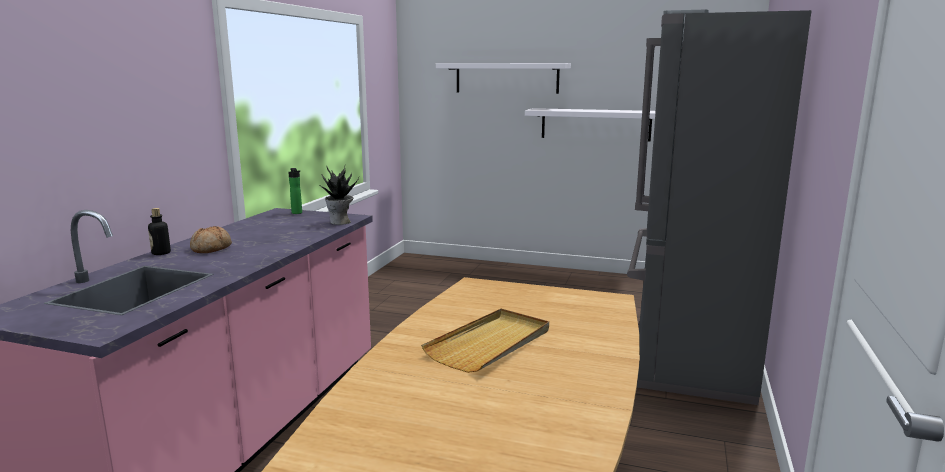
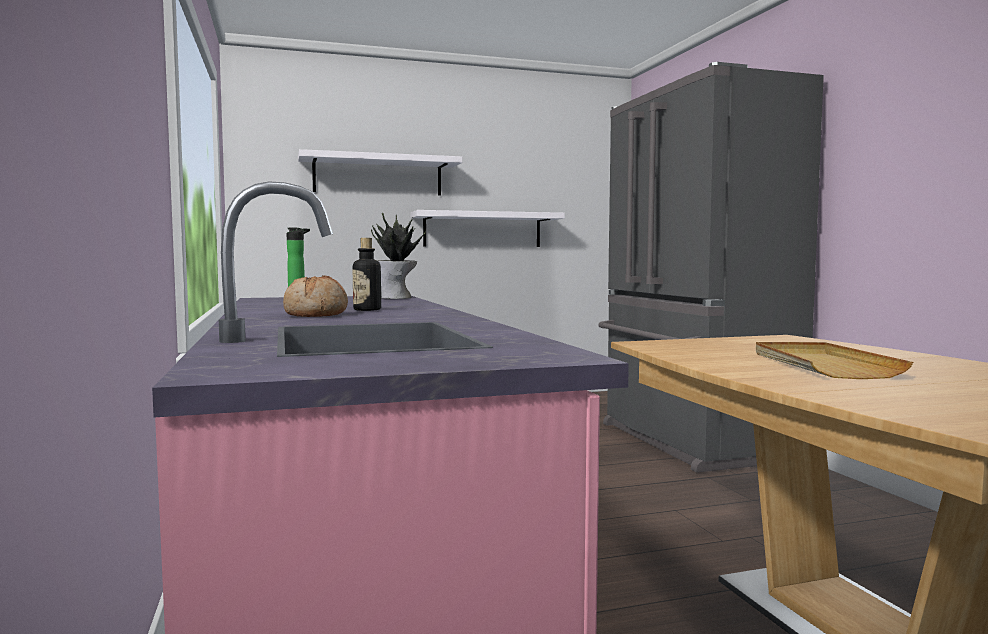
camera: 35 degrees left, 10 degrees down
(161, 253) = (247, 320): bottle -> bottle (367, 310)

